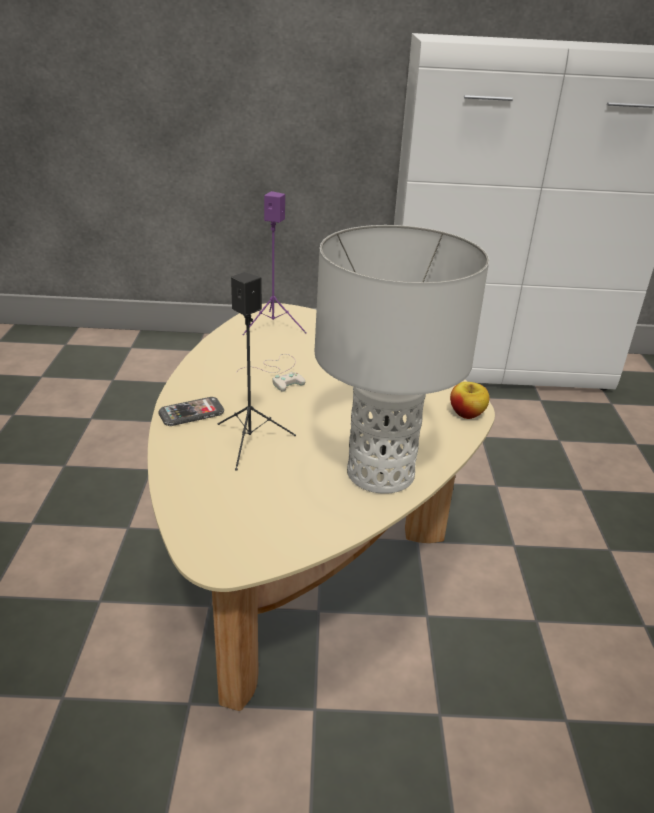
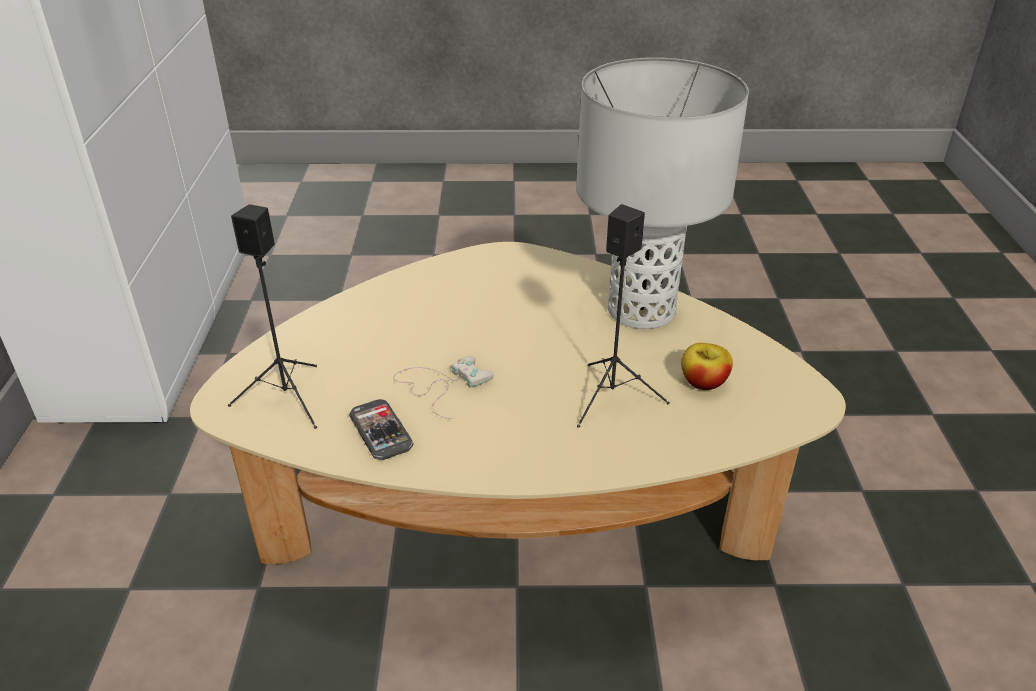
camera: 90 degrees left, 5 degrees up
(191, 413) = (558, 453): phone -> phone (381, 431)
(272, 326) = (288, 399): purple speaker -> black speaker
(466, 413) = (521, 256): apple -> apple (703, 382)

